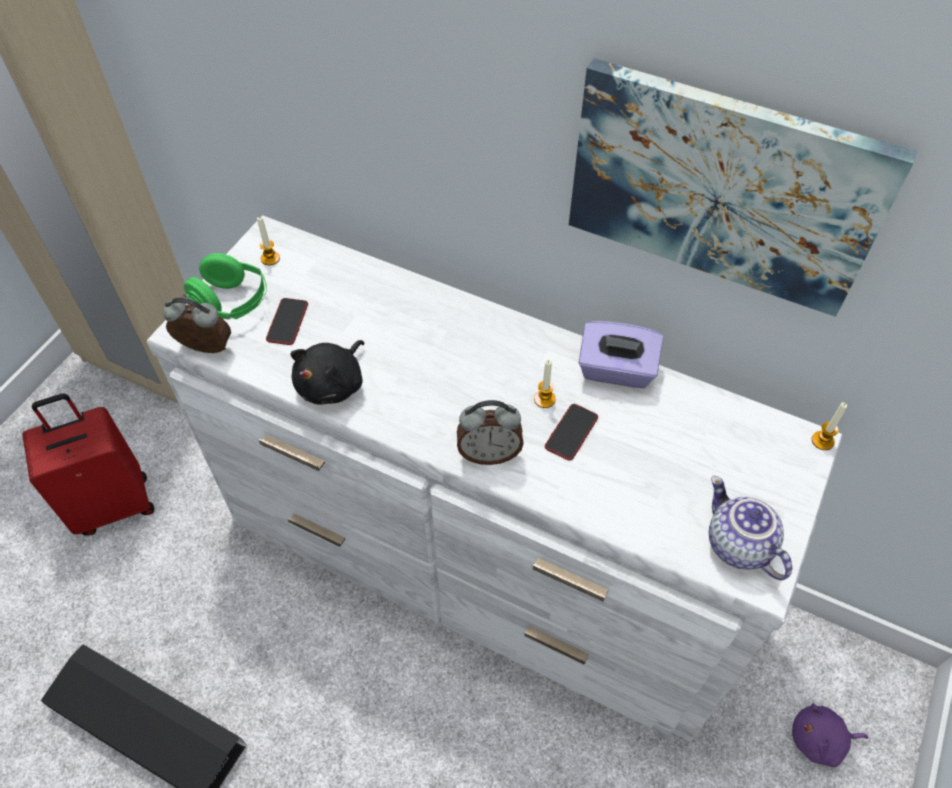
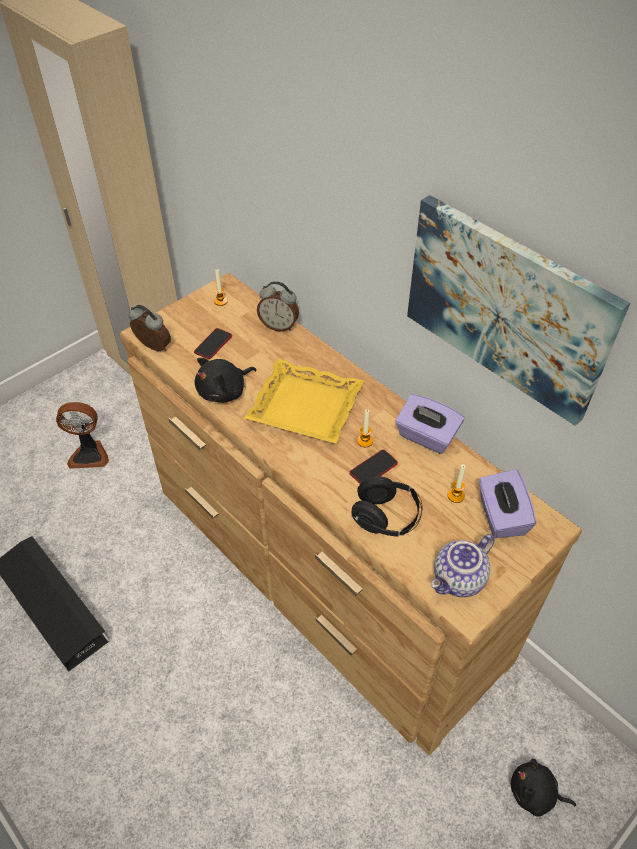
camera: 20 degrees right, 5 degrees down
(113, 504) = (89, 454): red suitcase -> fan
(232, 303) = (183, 323): green headphones -> none
(449, 376) = (304, 408): none -> yellow tray
(479, 559) = (322, 569): white dresser -> brown dresser
(489, 453) = (308, 465): alarm clock -> alarm clock (279, 326)
(615, 493) = (386, 518): none -> black headphones
(737, 545) = (459, 580): teapot -> teapot turned 120 degrees counterclockwise
(747, 447) = (500, 516): none -> purple tissue box
(820, 740) = (535, 793): purple plush toy -> black plush toy
(822, 441) = (562, 529): candle -> candle (455, 496)

